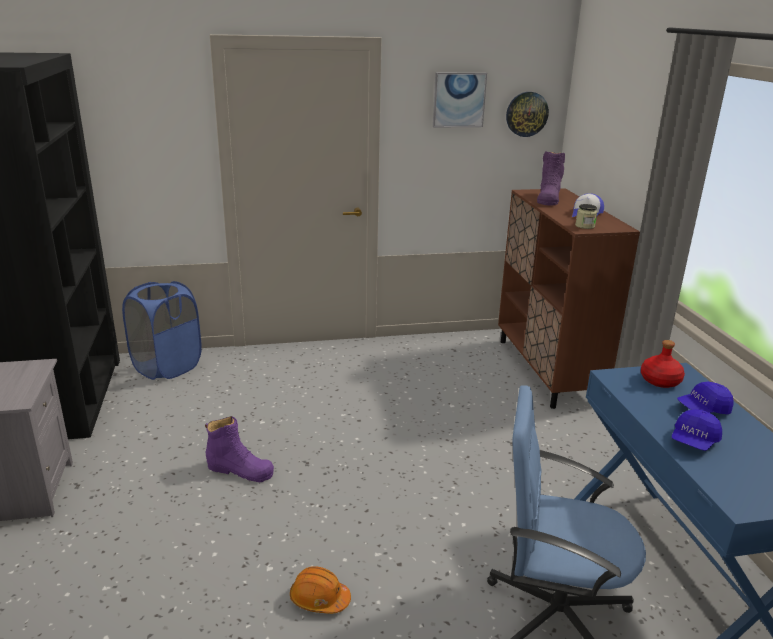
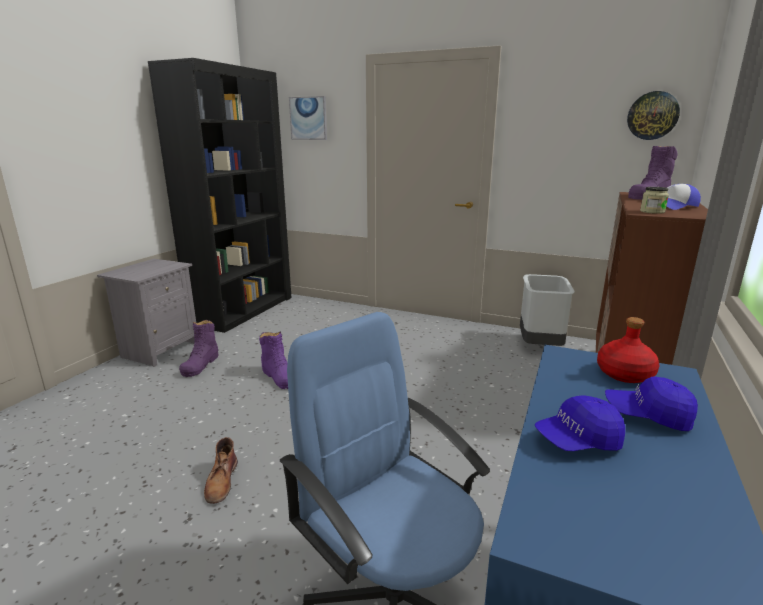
camera: 35 degrees right, 5 degrees down
(118, 490) = (200, 364): none -> purple boot
(167, 367) = (313, 307): blue laundry basket -> none
(319, 599) = (221, 481): orange hard hat -> brown boot
(453, 349) = (540, 346): none -> grey trash can
(459, 100) = (574, 102): picture -> picture (308, 118)

